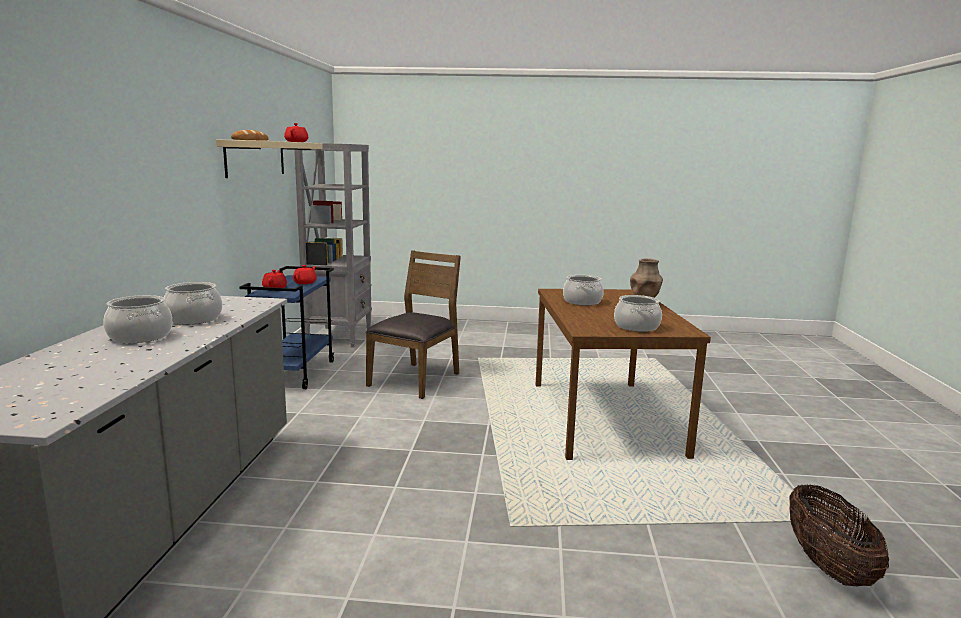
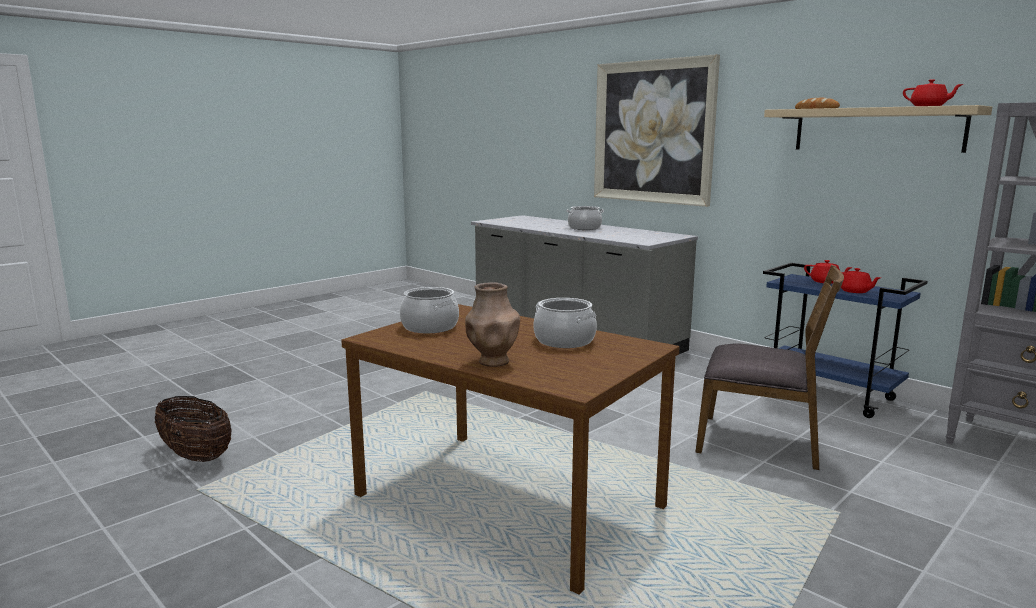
camera: 130 degrees right, 0 degrees up
(112, 164) = (653, 132): none -> picture
(193, 319) = (611, 233): cooking pot -> none
(416, 379) = (759, 442): brown chair -> brown chair turned 45 degrees counterclockwise

